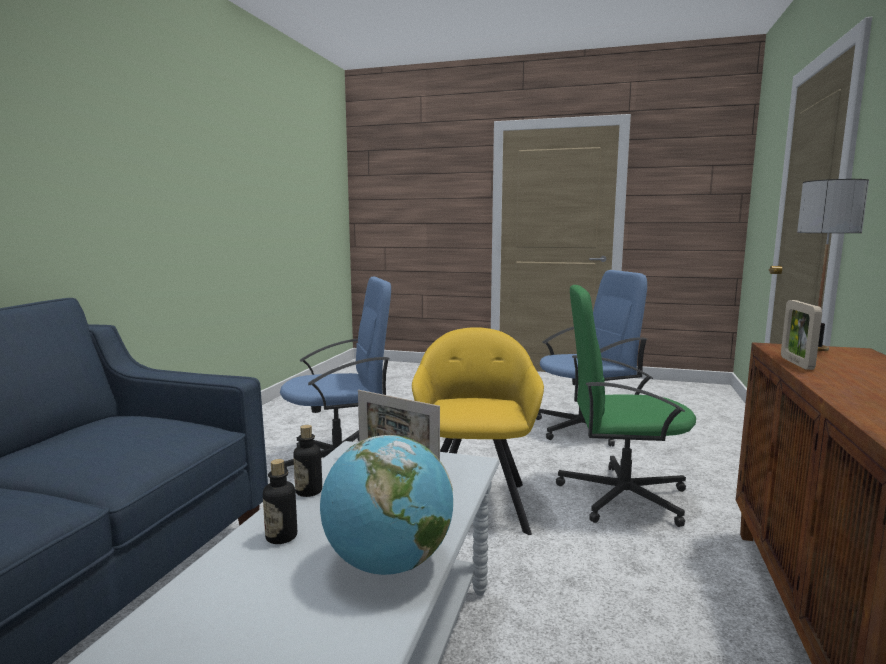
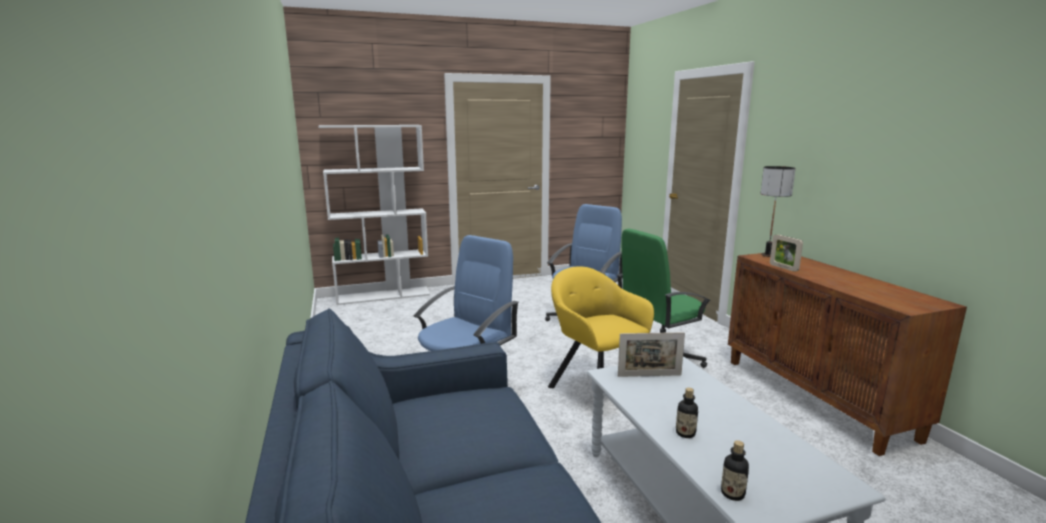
camera: 35 degrees left, 5 degrees up
(309, 491) = (642, 406): bottle -> bottle (732, 493)
(388, 564) = (750, 424): globe -> none
(410, 366) = (384, 295): none -> white bookcase

